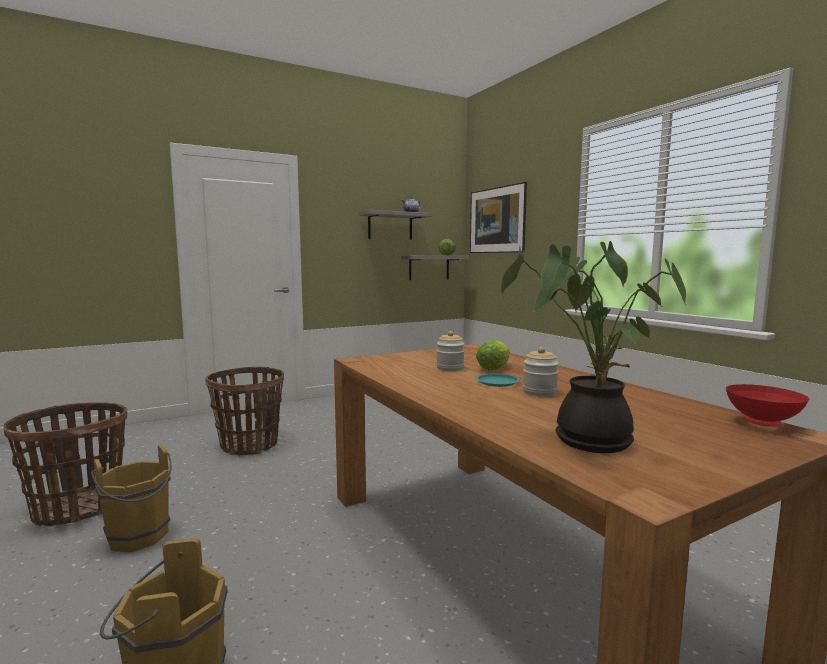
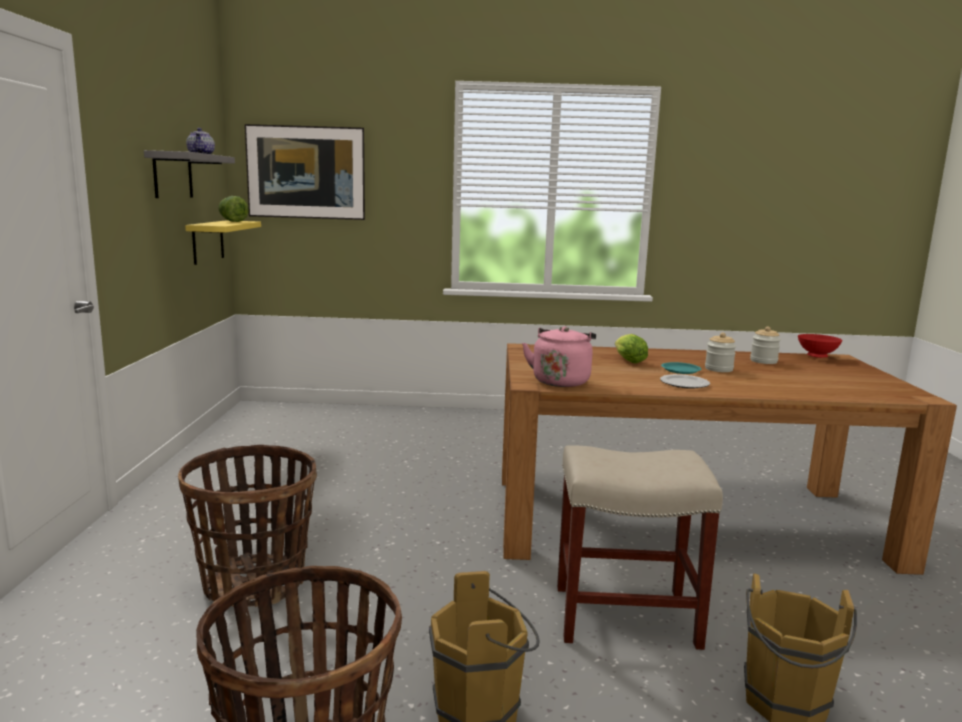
camera: 60 degrees left, 5 degrees up
(285, 565) = (623, 616): none -> beige stool
(379, 363) = (561, 381): none -> pink kettle
(429, 267) = (208, 241): grey shelf -> yellow shelf
(444, 387) = (683, 383): none -> plate
(450, 368) = (612, 369): jar -> jar (763, 361)
(589, 438) = (833, 385): potted plant -> none

